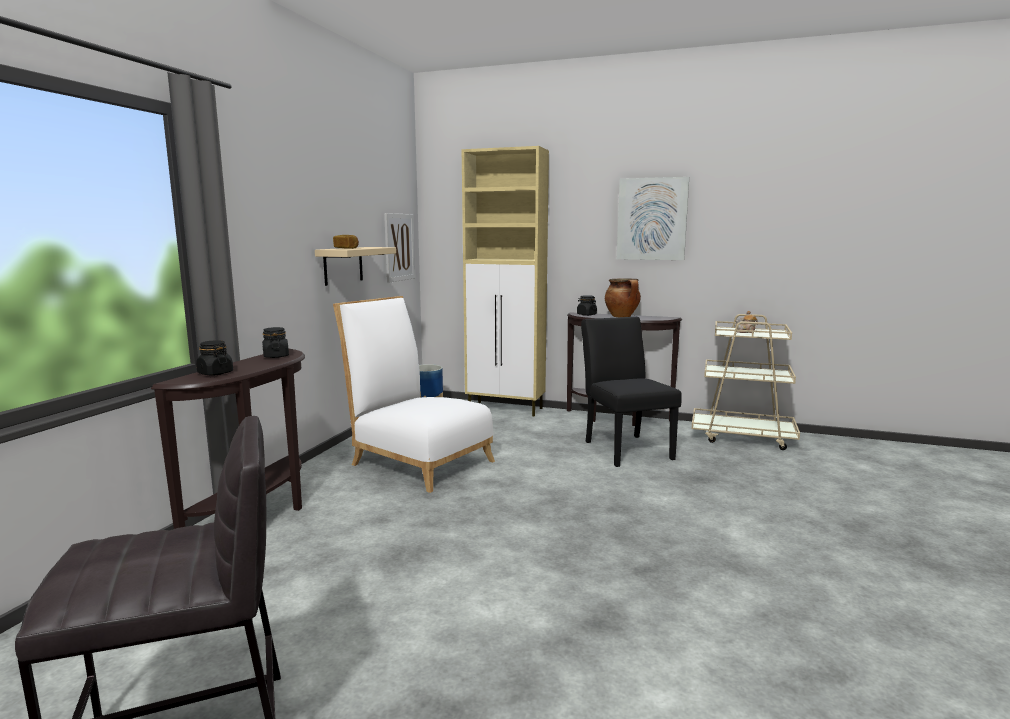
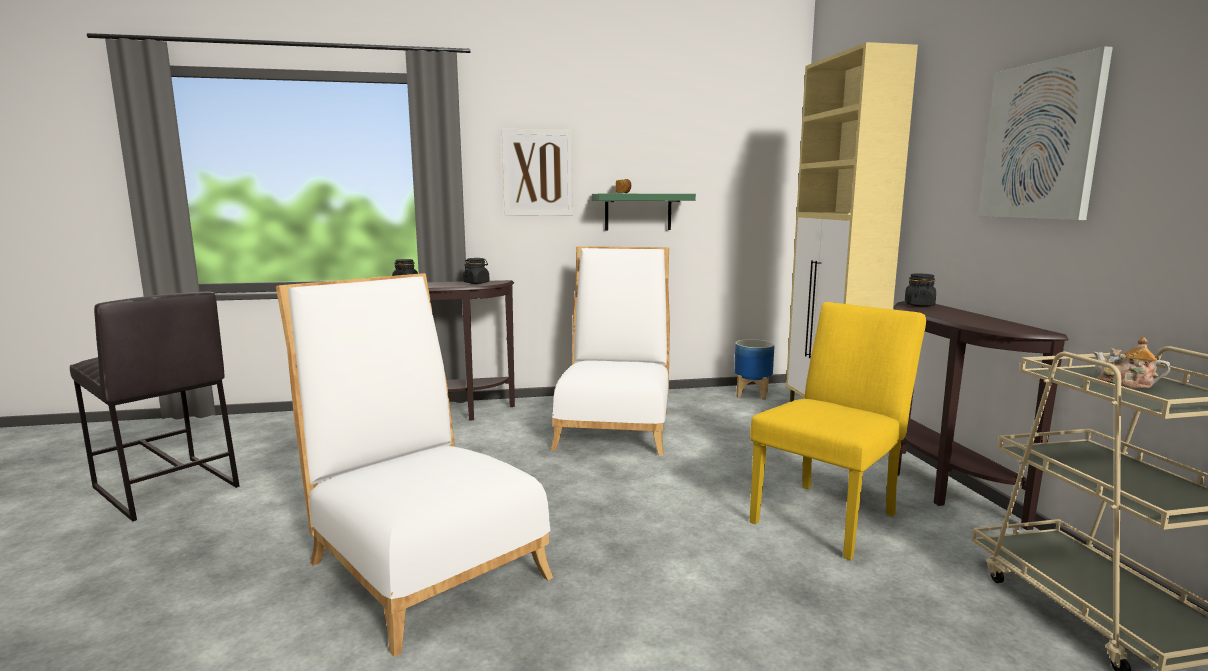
camera: 60 degrees right, 0 degrees up
(343, 265) = (638, 212): beige shelf -> green shelf
(399, 247) = (752, 196): picture -> picture (537, 173)
(580, 580) = (421, 562): none -> white chair
(622, 316) = (957, 315): cooking pot -> none
(624, 448) = (830, 514): black chair -> yellow chair

